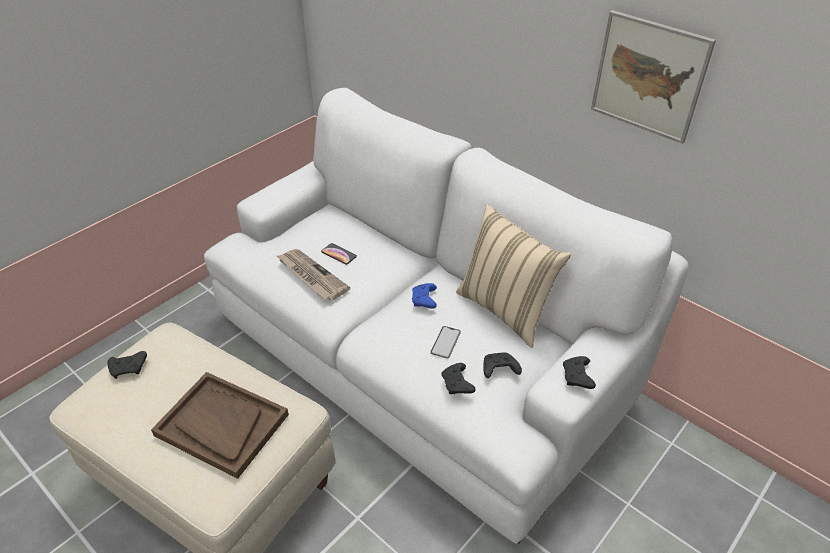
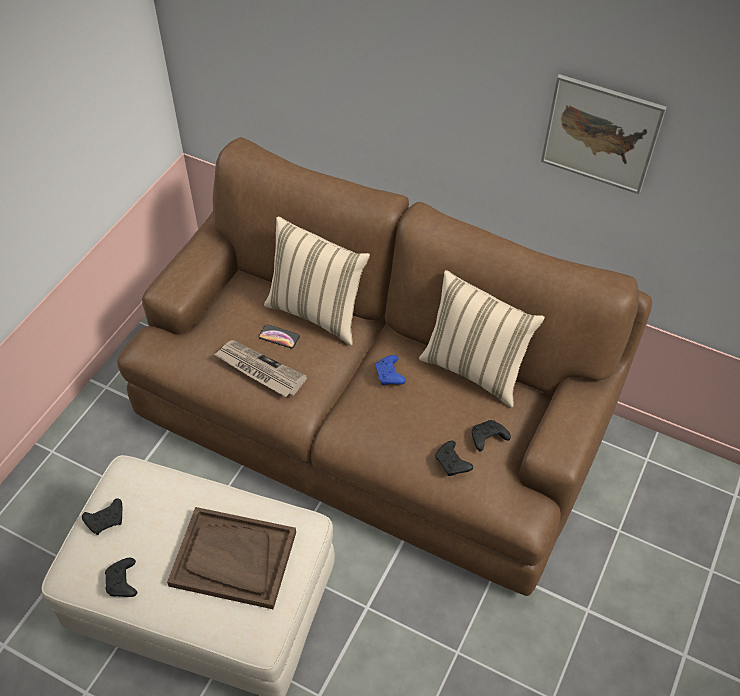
camera: 15 degrees left, 10 degrees up
(379, 242) = (317, 312): none -> beige pillow
(416, 356) = (371, 419): white sofa -> brown sofa
(445, 342) = (426, 419): phone -> none
(577, 377) = (568, 435): black game controller -> black game controller (123, 582)

